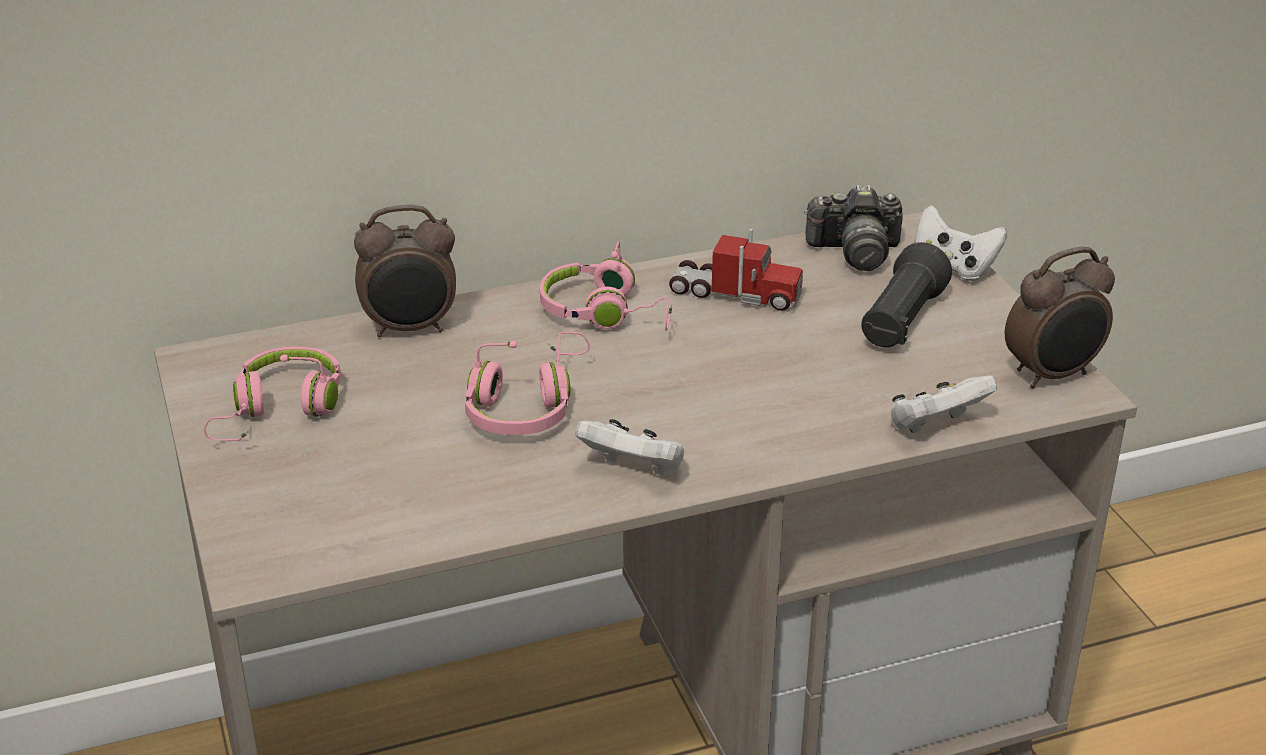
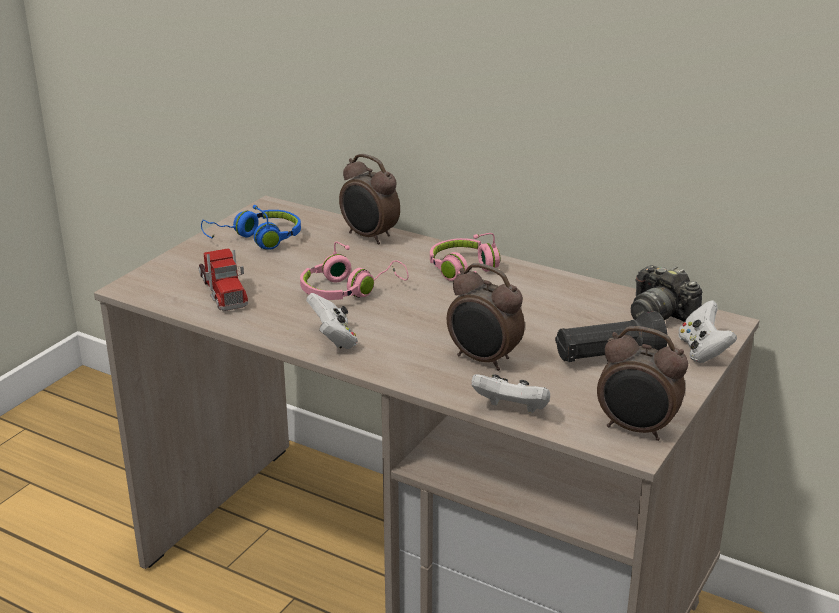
camera: 50 degrees right, 5 degrees down
(280, 410) = (257, 240): pink headphones -> blue headphones
(735, 294) = (547, 299): toy truck -> toy truck (223, 291)
(813, 394) = (483, 360): none -> alarm clock

